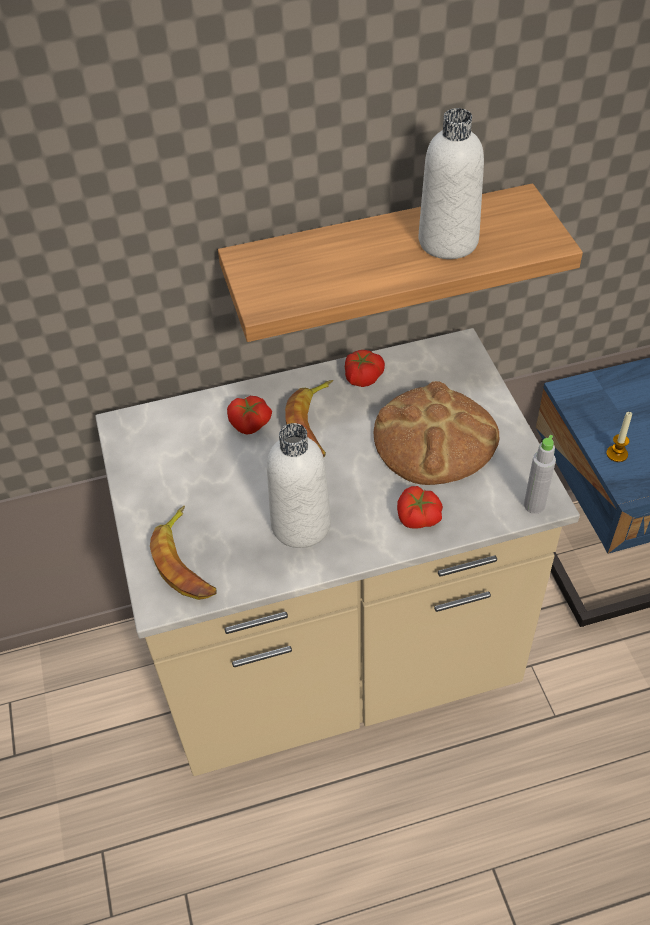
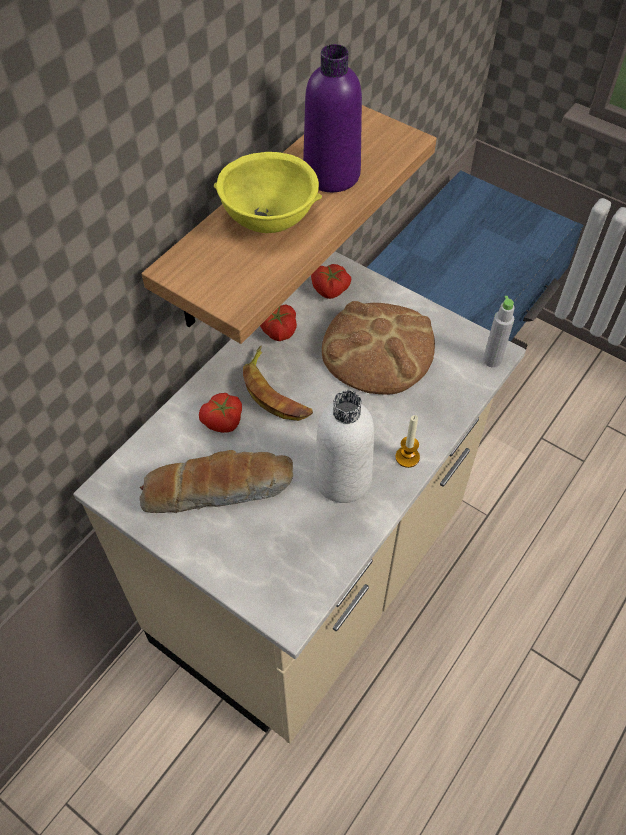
camera: 40 degrees left, 5 degrees up
(186, 561) = (280, 568): banana -> none
(197, 473) = (218, 489): none -> bread
(356, 254) = (268, 220): none -> yellow bowl
(417, 518) = (423, 419): tomato -> tomato (330, 290)
(448, 241) = (331, 174): white bottle -> purple bottle
(617, 454) = (459, 295): candle -> candle (407, 457)

